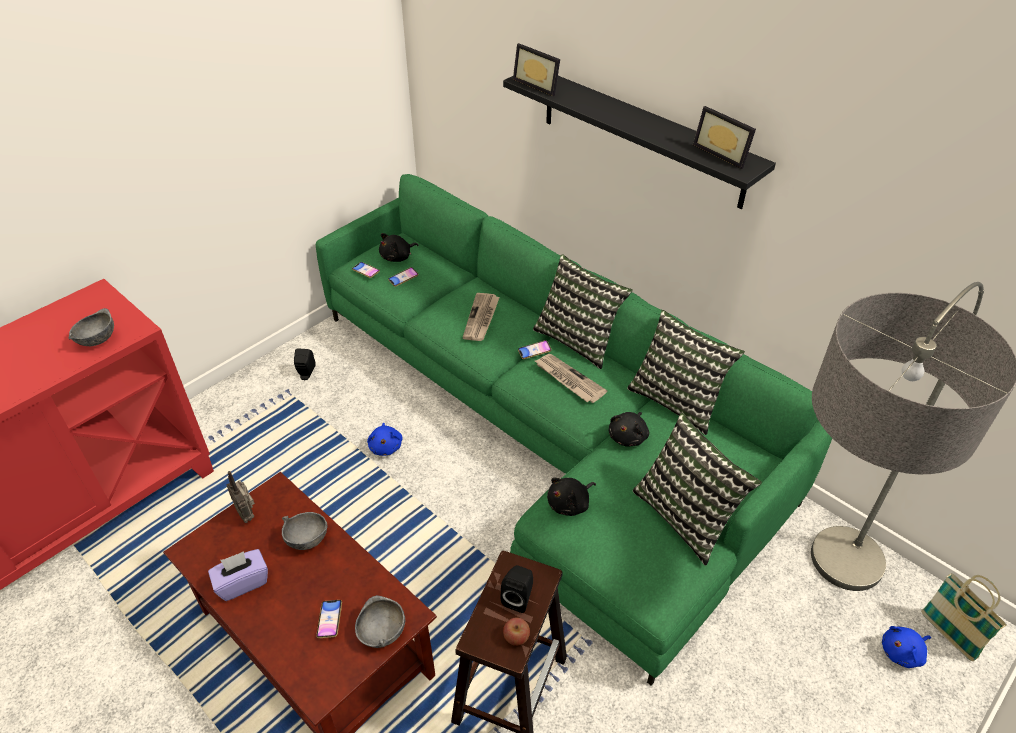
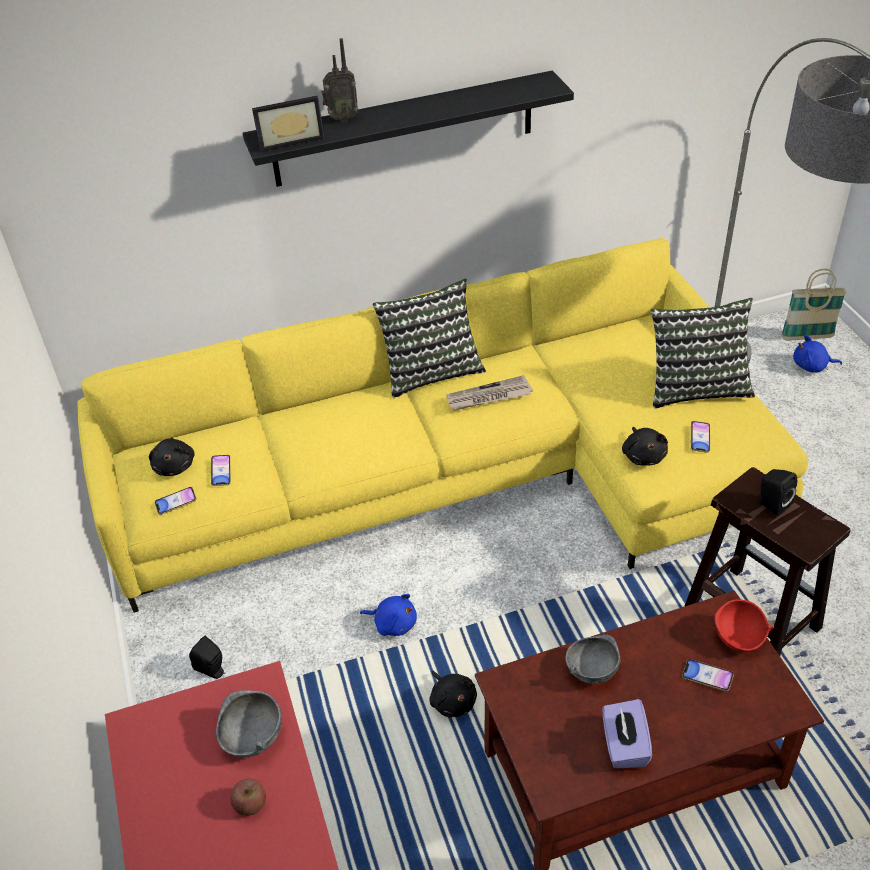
camera: 60 degrees left, 0 degrees up
(247, 514) = (525, 720): radio -> radio (341, 118)
(381, 633) = (738, 638): grey bowl -> red bowl
(481, 318) = (348, 429): newspaper -> none
(516, 637) = (813, 519): apple -> apple (250, 804)
(534, 351) = (427, 407): phone -> phone (699, 438)
(549, 429) = (461, 477): green sofa -> yellow sofa
(628, 436) = (584, 387): black plush toy -> black plush toy (452, 701)
(678, 399) = (557, 339): pillow -> none
(723, 153) = (517, 87): picture frame -> none
(902, 652) = (812, 366): blue plush toy -> blue plush toy turned 90 degrees clockwise

